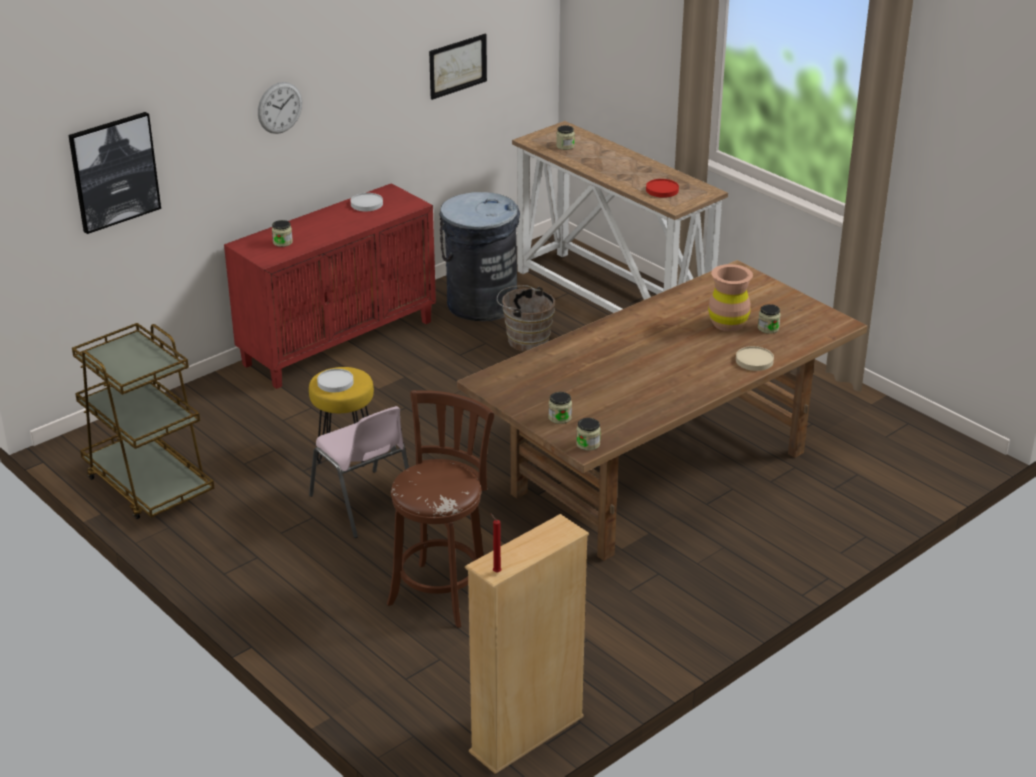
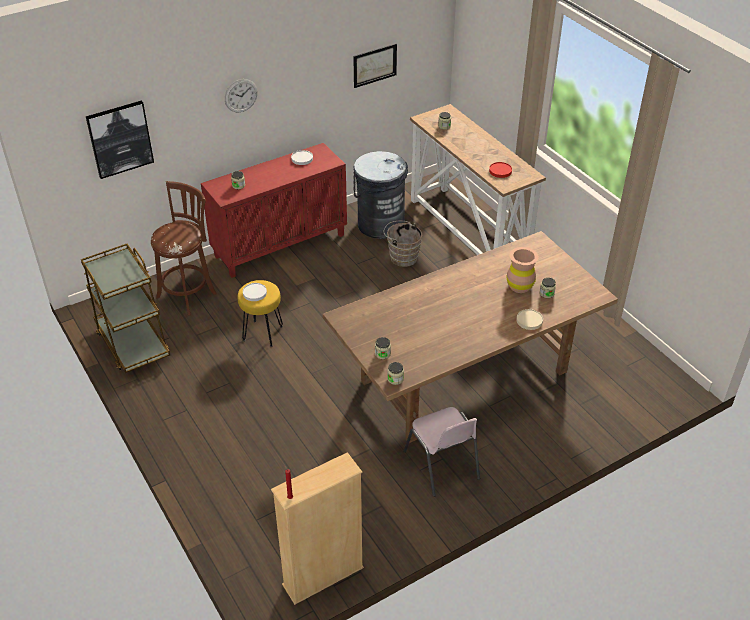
camera: 10 degrees right, 10 degrees up
(364, 505) = (264, 377): pink chair -> pink chair (442, 466)
(442, 591) = (297, 453): brown stool -> brown stool (188, 294)

